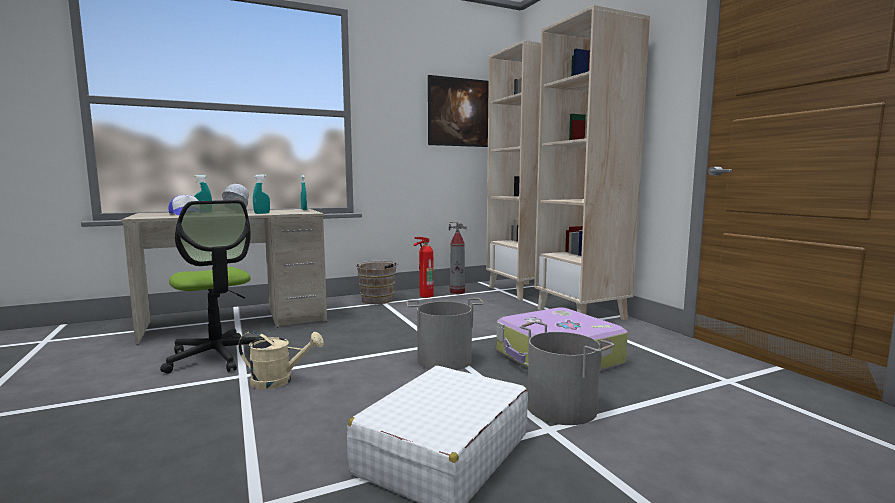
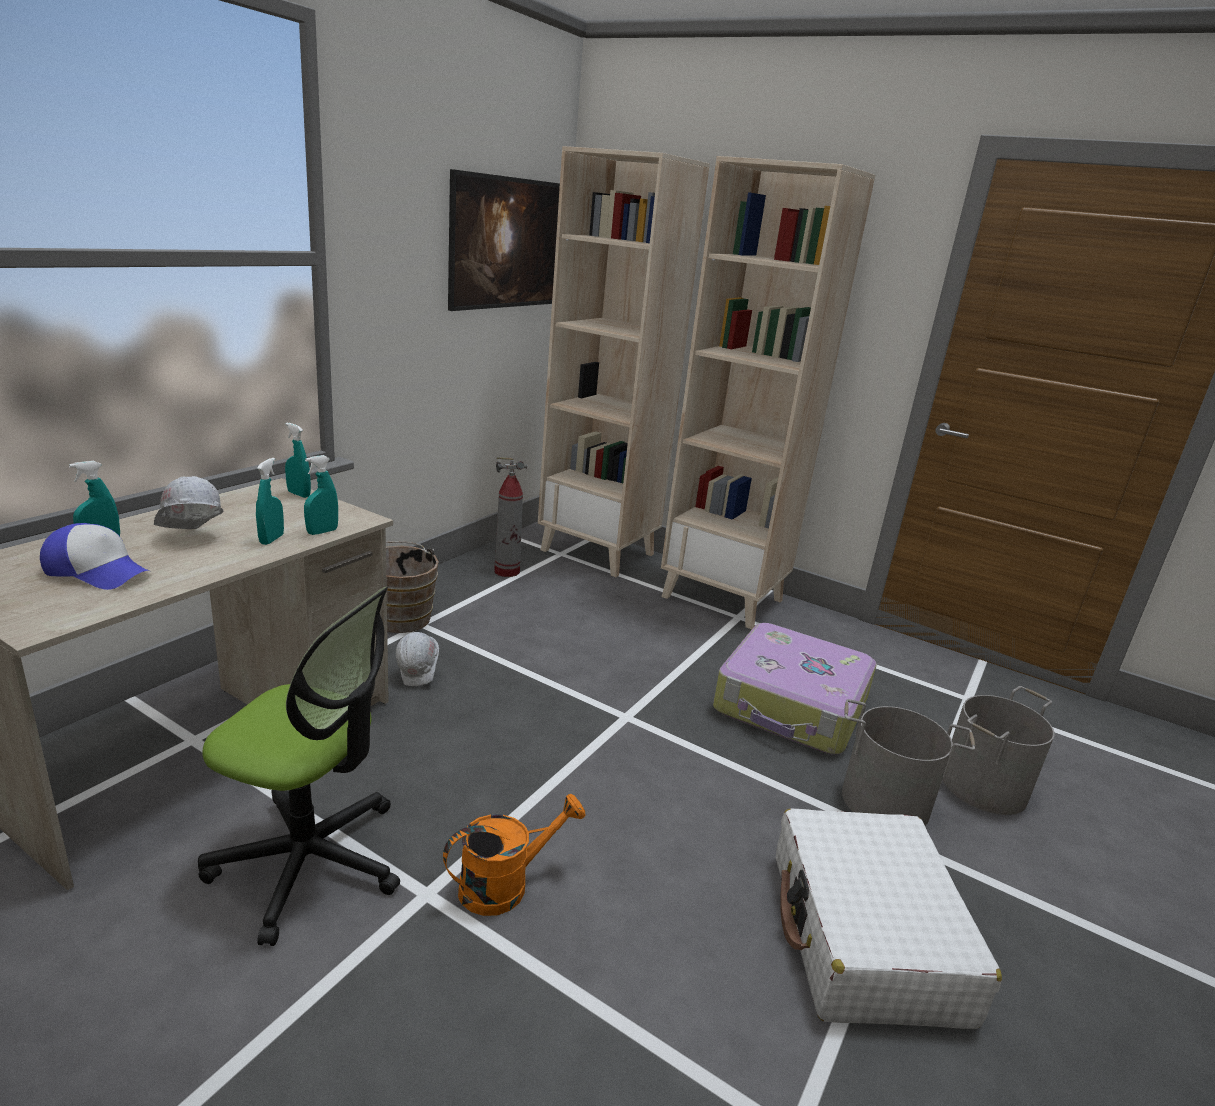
camera: 35 degrees left, 15 degrees up
(279, 381) = (505, 884): beige watering can -> orange watering can
(286, 213) = (322, 532): none -> turquoise spray bottle
(354, 317) = (418, 677): none -> white hard hat
(424, 296) = (466, 591): fire extinguisher -> none
(444, 360) = (674, 752): grey bucket -> grey bucket (985, 786)

